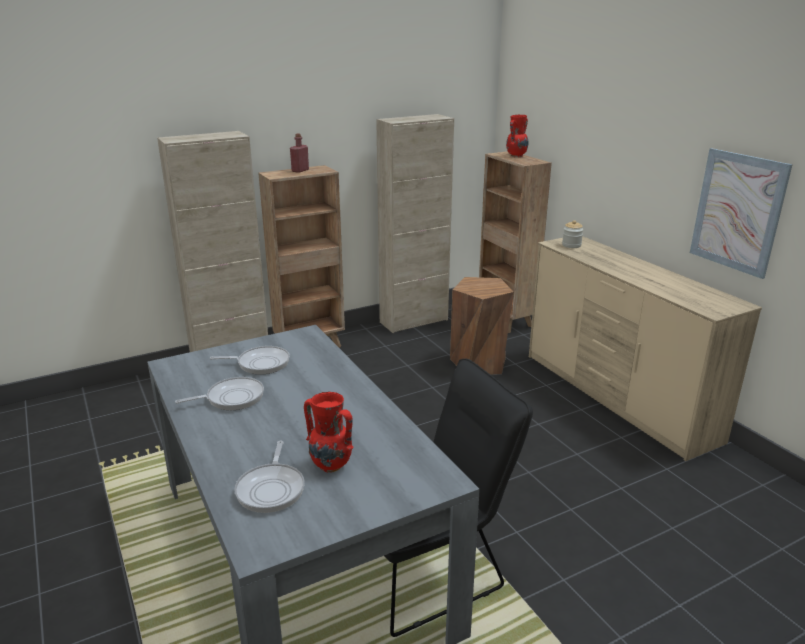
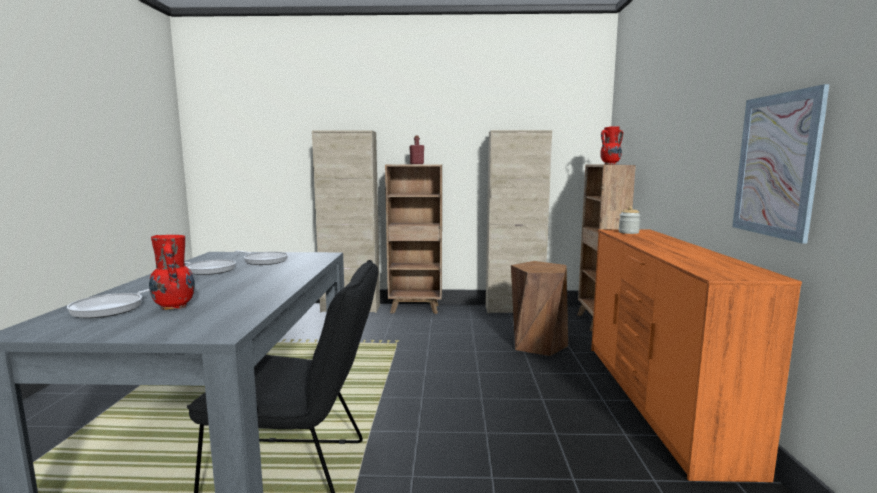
camera: 30 degrees right, 15 degrees down
(616, 397) = (657, 400): beige dresser -> orange dresser

